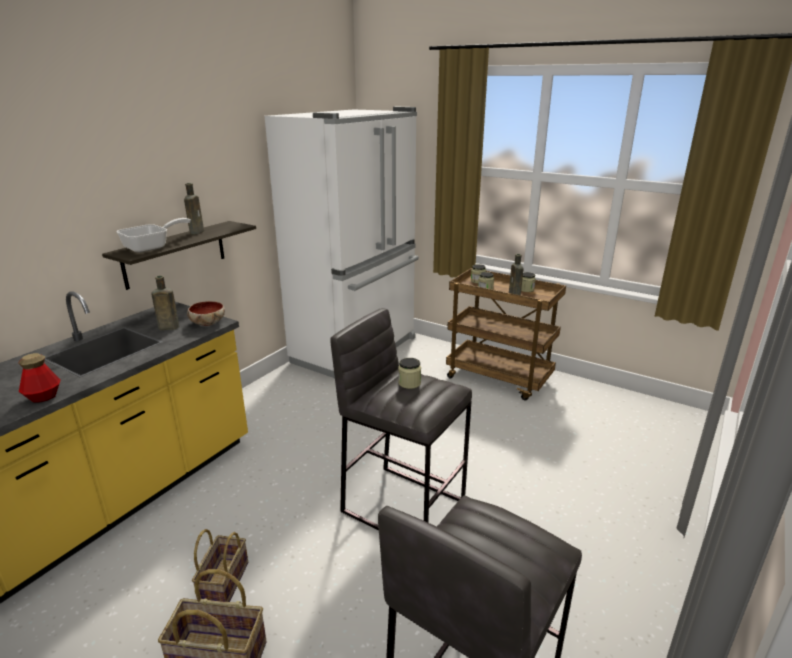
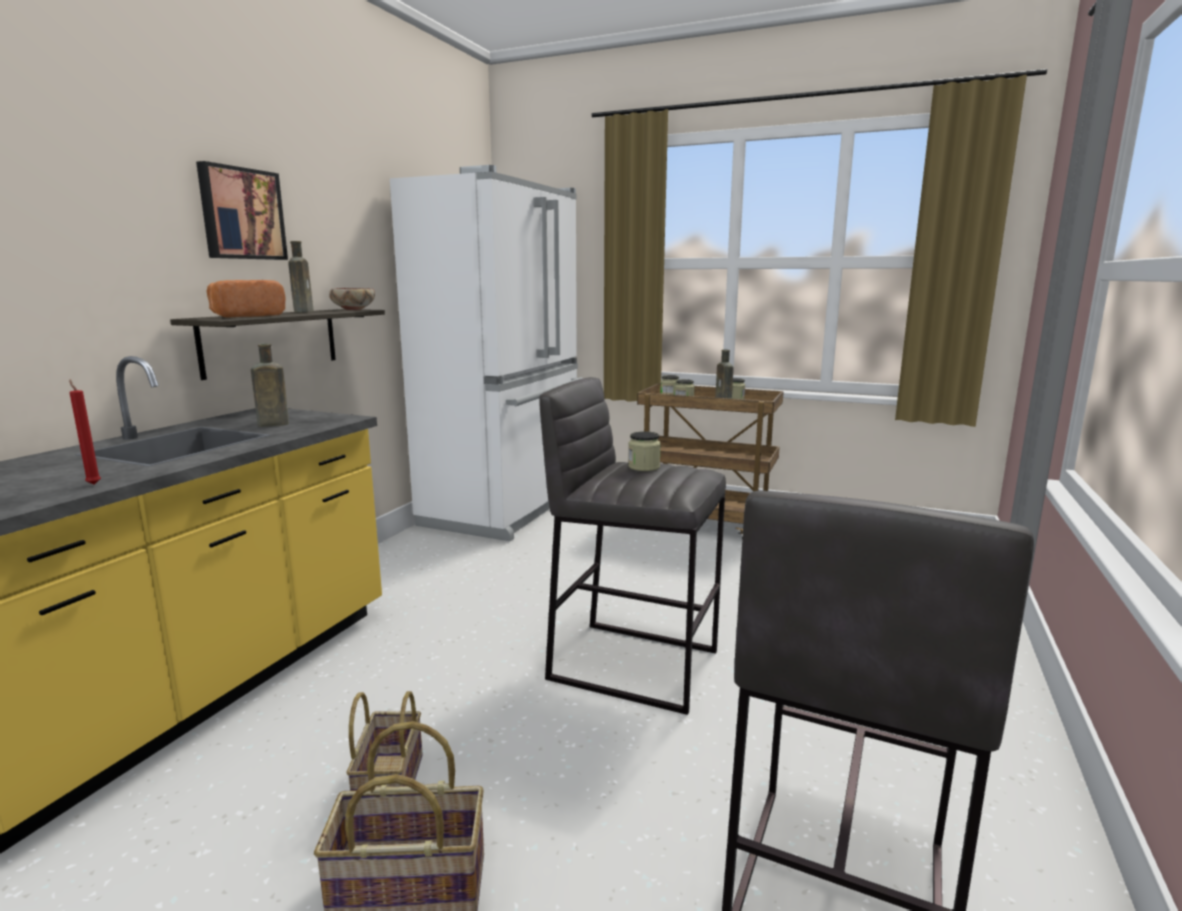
camera: 10 degrees left, 10 degrees down
(43, 397) = (93, 484): bottle -> red candle
(148, 170) = (241, 214): none -> picture
(152, 247) = (245, 316): frying pan -> bread
(207, 323) = (331, 419): bowl -> bowl (352, 310)

